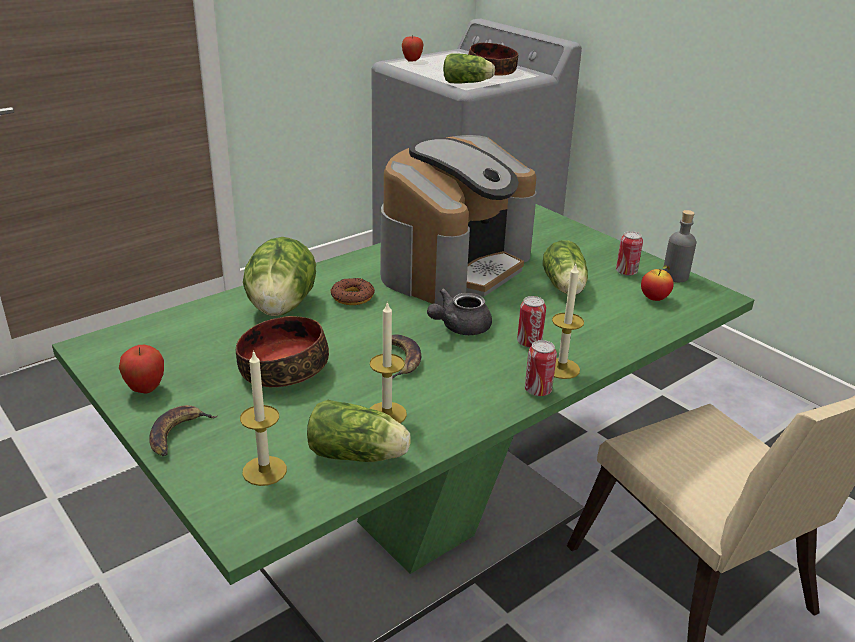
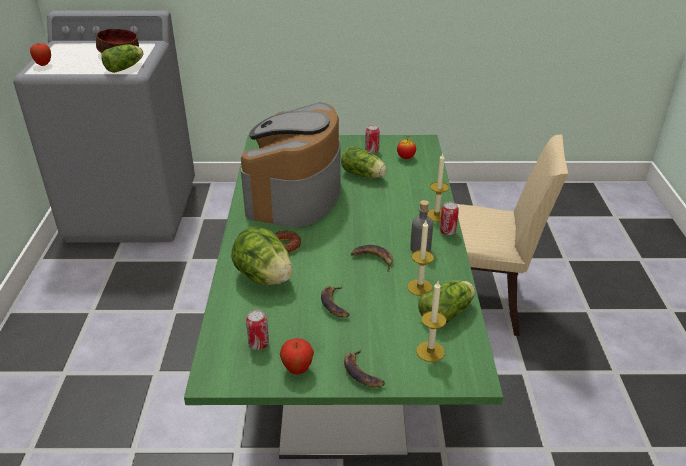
camera: 50 degrees left, 5 degrees up
(283, 368) = (335, 304): bowl -> banana
(454, 265) = (295, 195): coffee machine -> coffee machine turned 150 degrees counterclockwise
(459, 328) = (364, 226): grey teapot -> none
(529, 343) = (403, 212): can -> can (258, 344)
(675, 276) = (393, 141): grey bottle -> grey bottle (420, 248)

